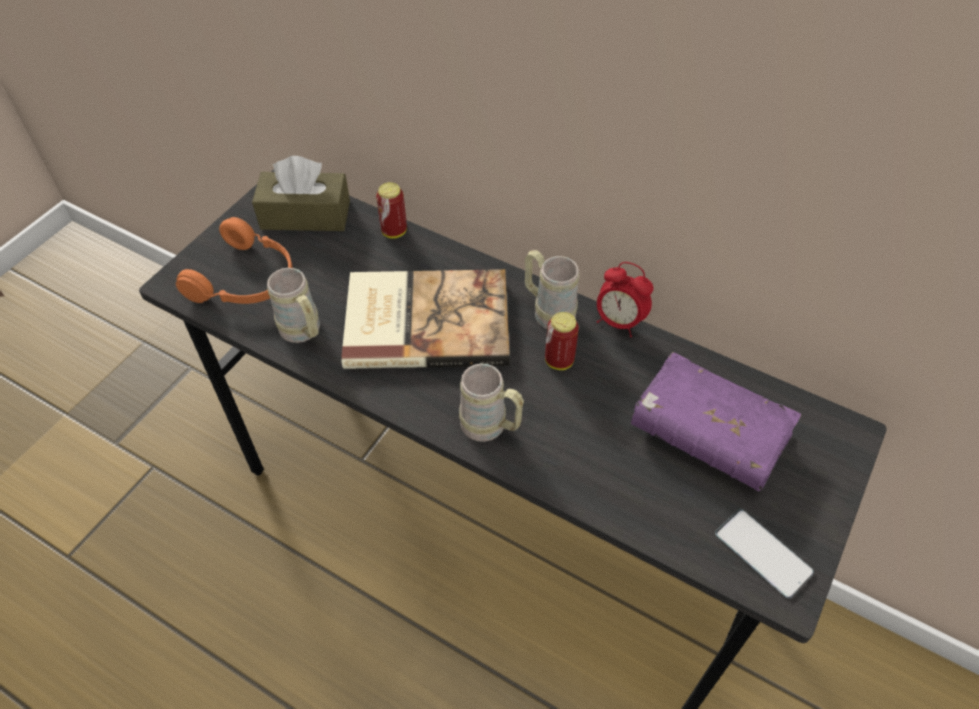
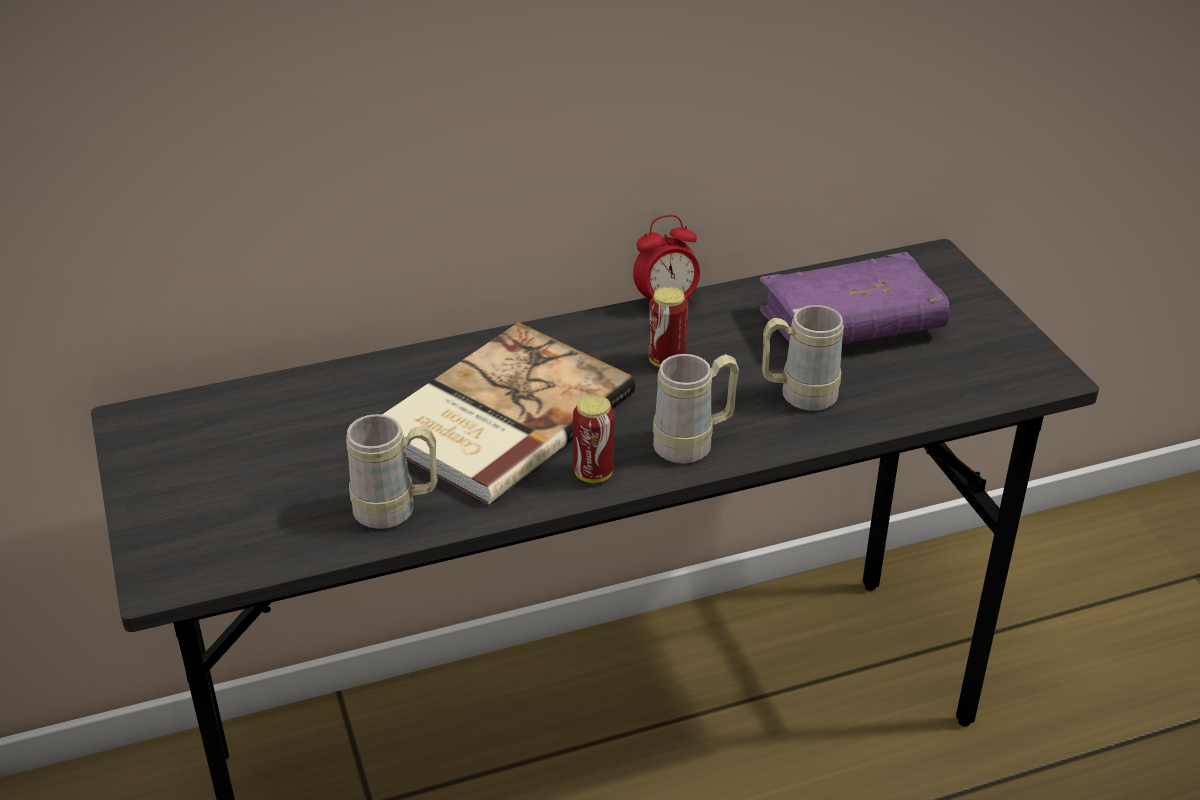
camera: 50 degrees left, 15 degrees down
(247, 280) = (248, 517): orange headphones -> none
(305, 215) = (212, 425): brown tissue box -> none
(394, 232) = (341, 375): can -> can (593, 473)
(548, 311) = (596, 335): beige mug -> beige mug (797, 396)
(763, 553) = (1000, 366): phone -> none

